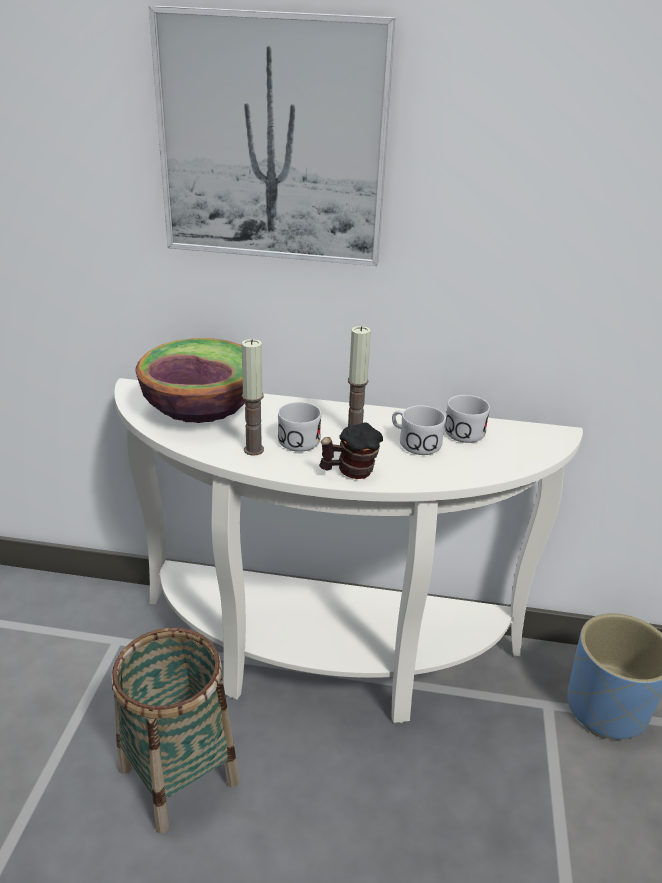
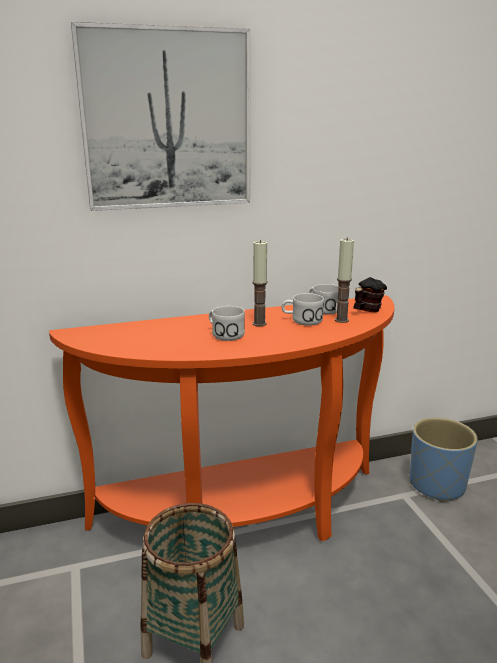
camera: 25 degrees left, 10 degrees down
(201, 411) = (138, 334): bowl -> none
(254, 450) = (202, 346): candle -> candle (341, 320)
(323, 659) = (246, 520): white console table -> orange console table
(349, 472) = (280, 342): mug -> mug (366, 311)

